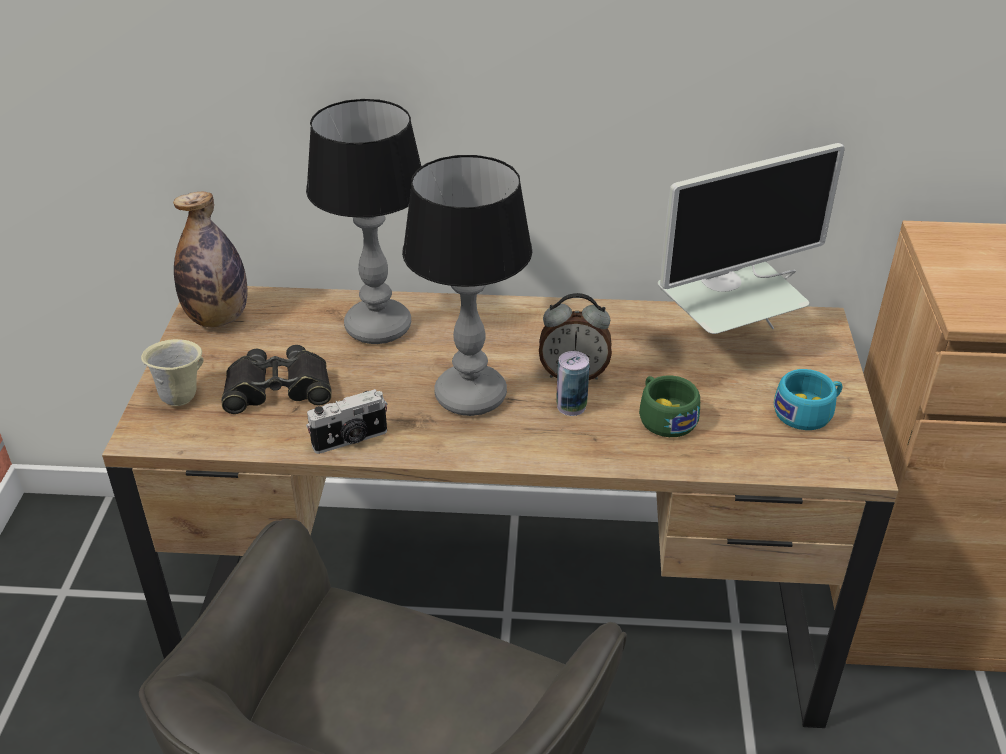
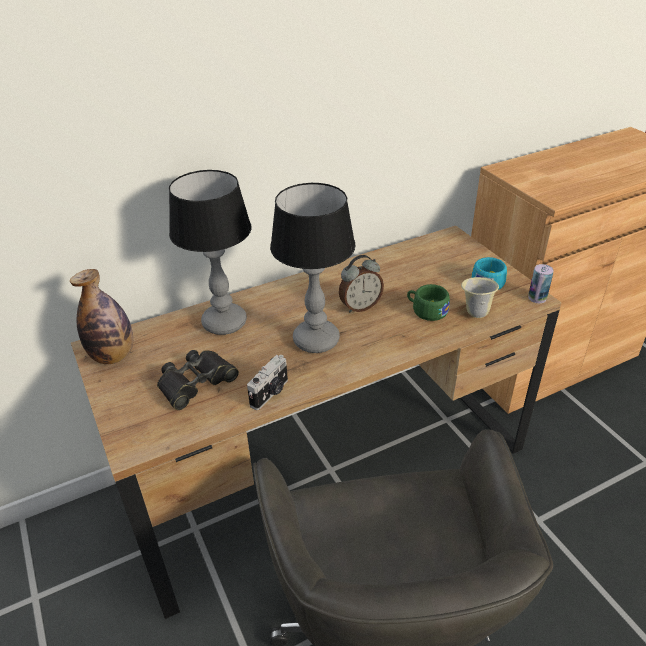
camera: 30 degrees left, 0 degrees up
(181, 396) = (134, 413): beige mug -> beige mug (475, 312)
(571, 406) = (375, 324): can -> can (537, 298)
(724, 343) = (418, 262): monitor -> none

